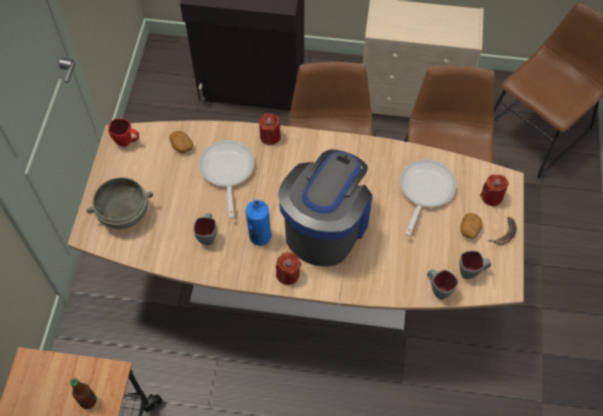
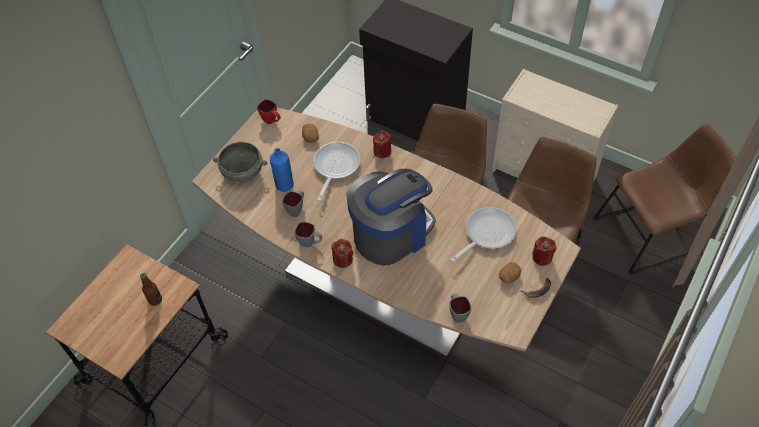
camera: 25 degrees right, 5 degrees down
(260, 236) = (335, 223): blue bottle -> blue bottle (284, 185)
(471, 272) = (493, 310): grey mug -> grey mug (310, 243)

